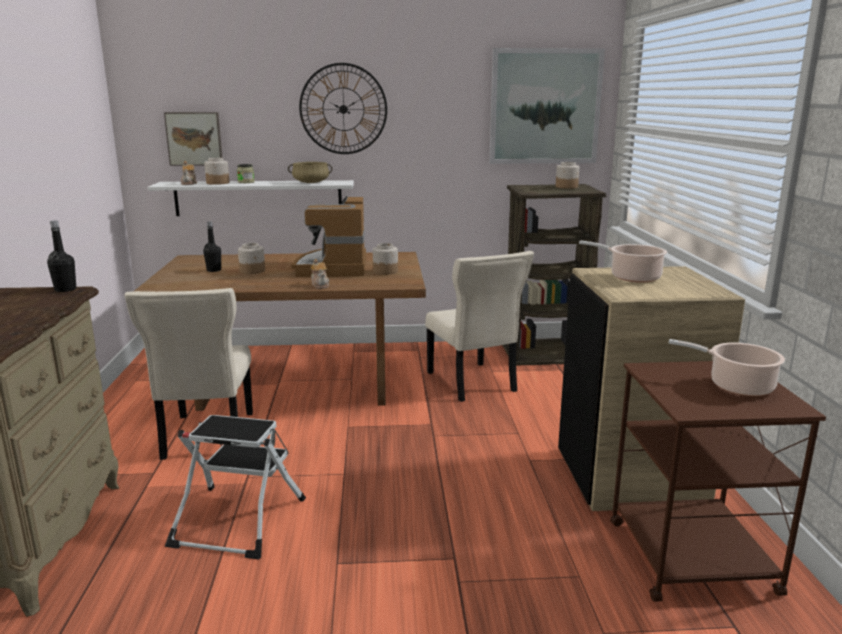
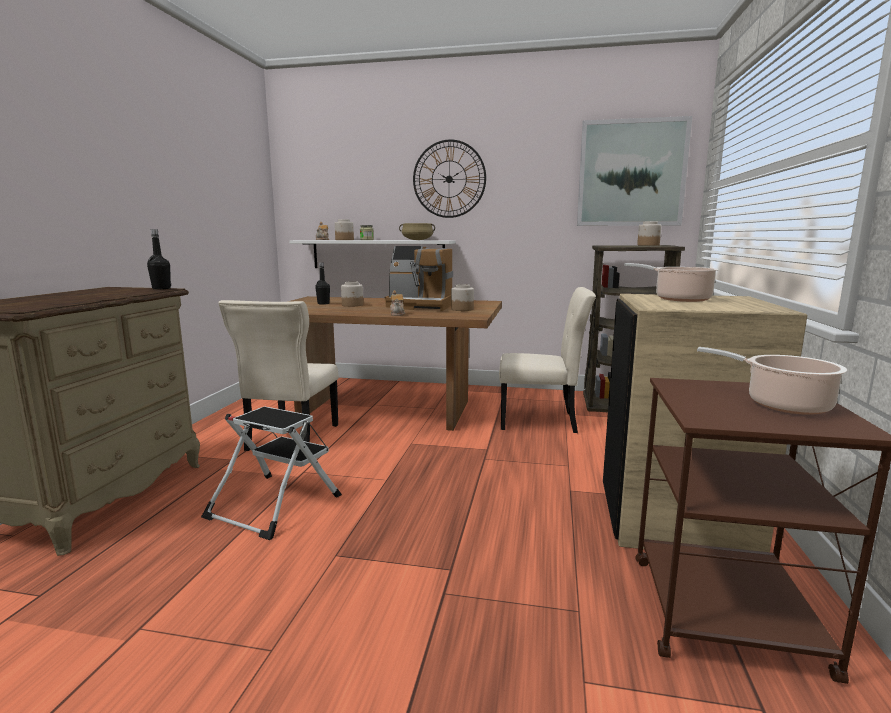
camera: 15 degrees right, 5 degrees down
(194, 138) = (331, 205): picture -> none
(333, 268) = (420, 306): coffee machine -> coffee machine turned 90 degrees counterclockwise
(472, 383) = (541, 421): beige chair -> beige chair turned 75 degrees counterclockwise

